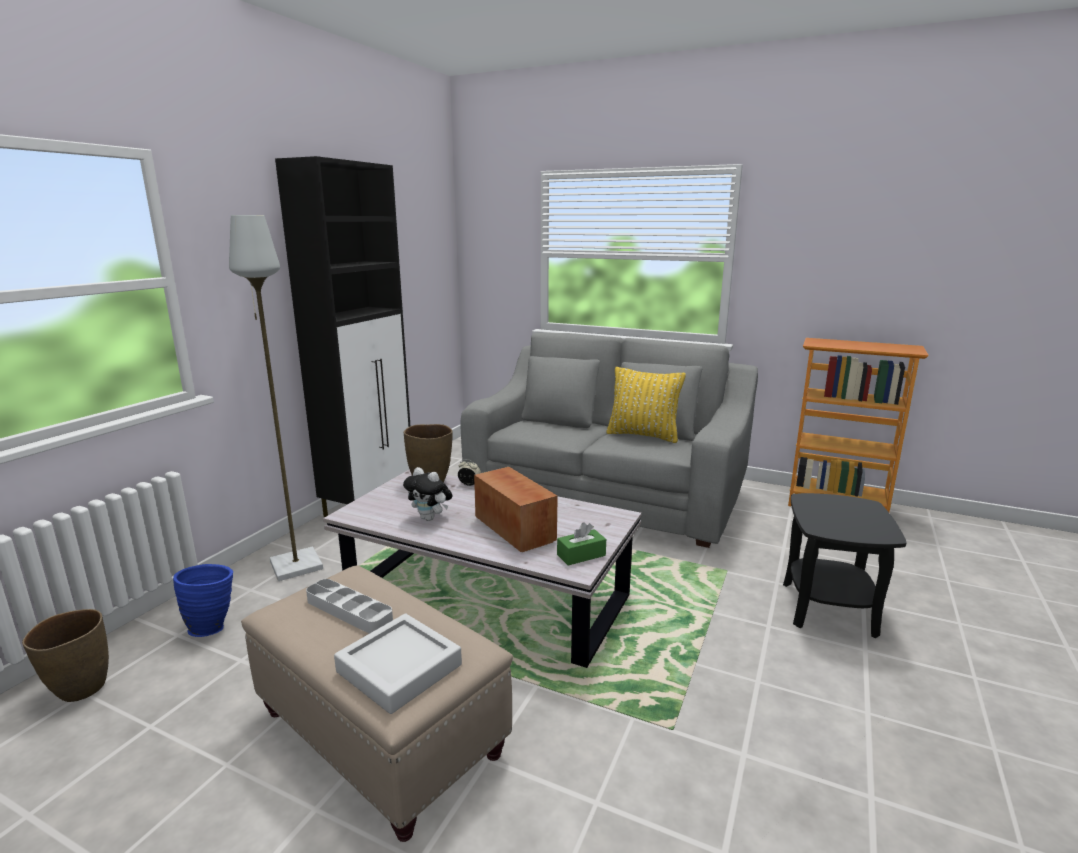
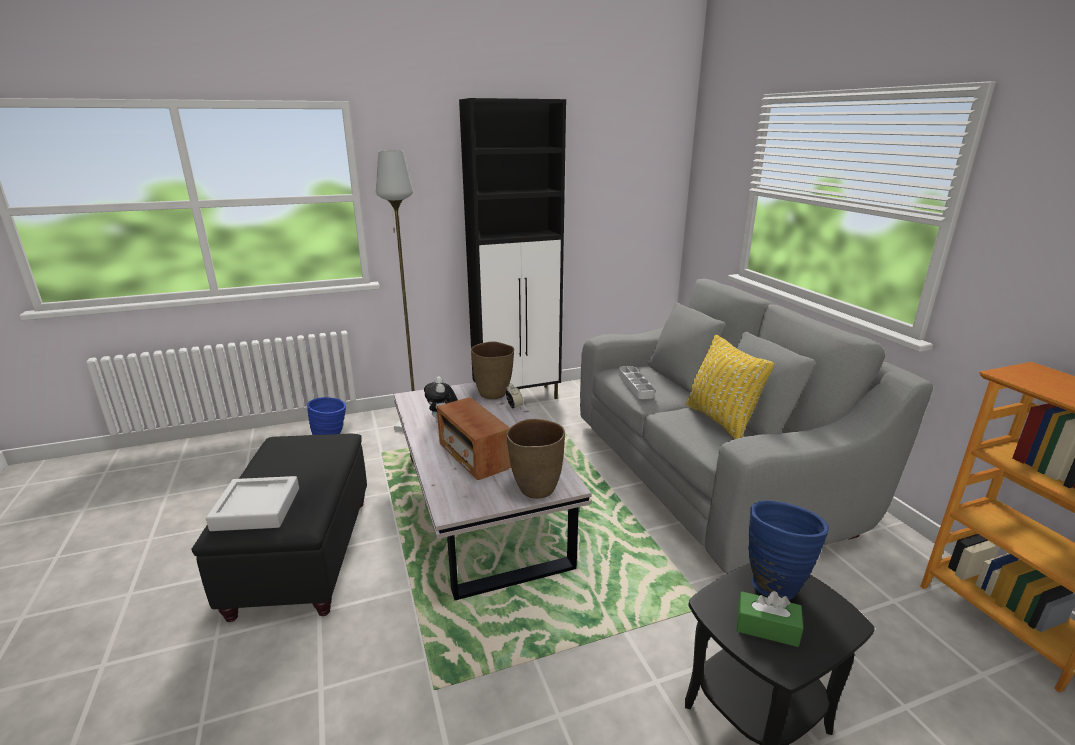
camera: 45 degrees right, 5 degrees up
(81, 689) = (250, 446): brown vase -> brown vase (536, 489)
(349, 611) = (300, 460): grey tray -> grey tray (635, 385)
(379, 732) = (303, 553): beige ottoman -> black ottoman
(515, 529) = (474, 456): radio -> radio turned 135 degrees clockwise
(581, 555) = (475, 501): green tissue box -> green tissue box (766, 627)
(817, 504) = (774, 582): none -> blue vase

